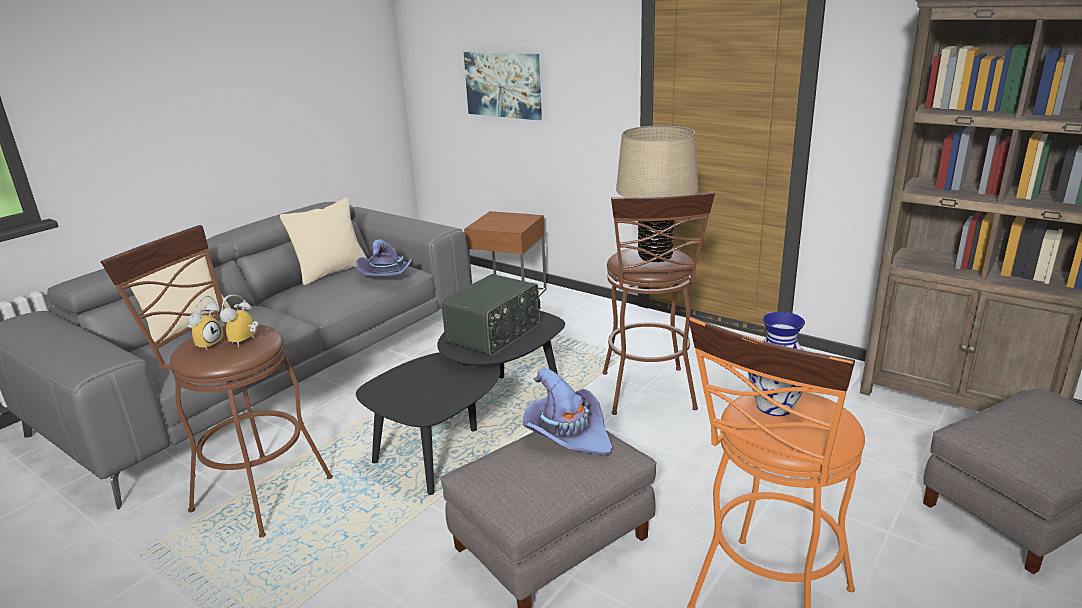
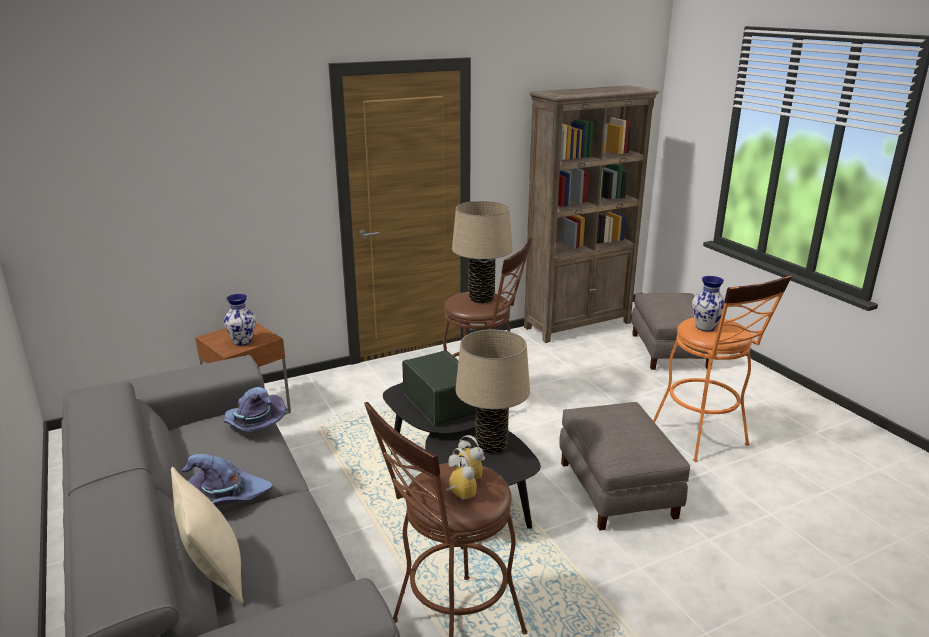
camera: 65 degrees left, 0 degrees up
(332, 272) = (189, 455): beige pillow -> none
(451, 386) = (491, 445): none -> beige table lamp
(499, 224) = (243, 341): none -> vase
(503, 85) = (174, 203): picture -> none
(567, 433) = (602, 414): purple hat -> purple hat (226, 496)

